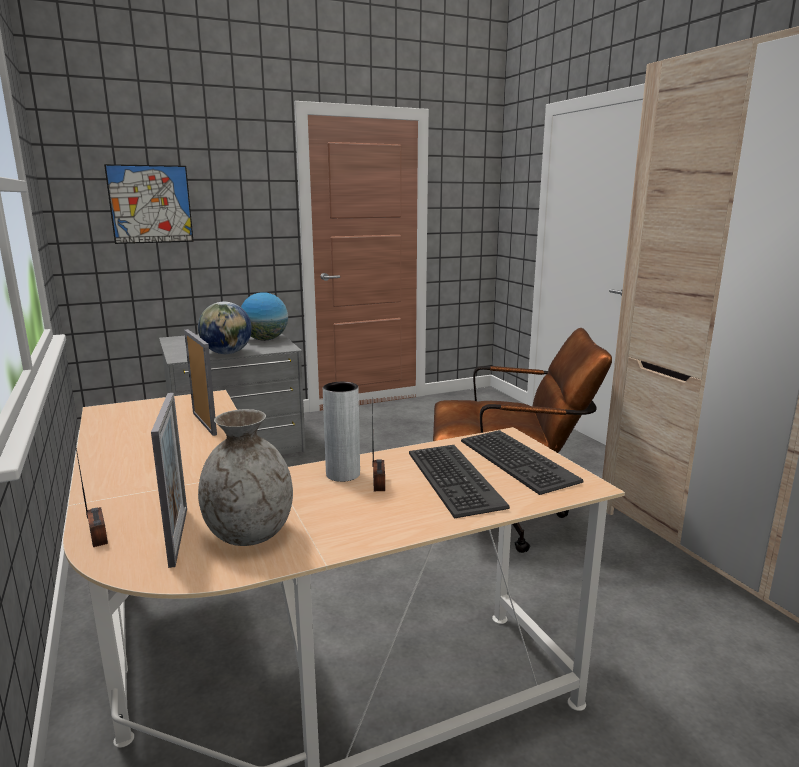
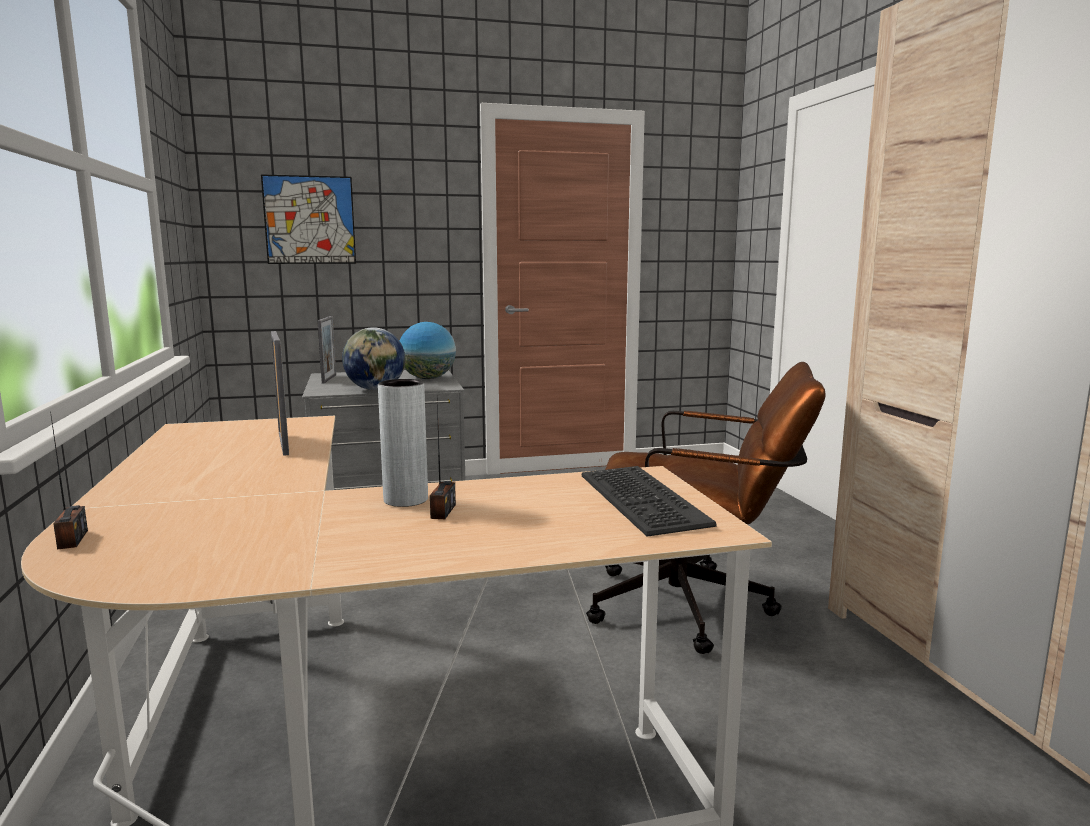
camera: 10 degrees right, 5 degrees down
(178, 536) = (161, 546): picture frame -> picture frame (329, 379)
(249, 534) = (244, 550): grey vase -> none
(452, 479) = (541, 513): keyboard -> none

